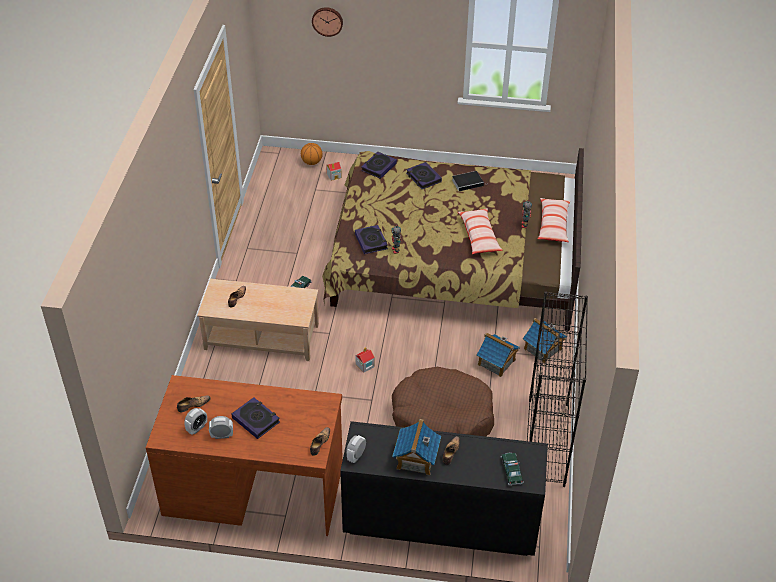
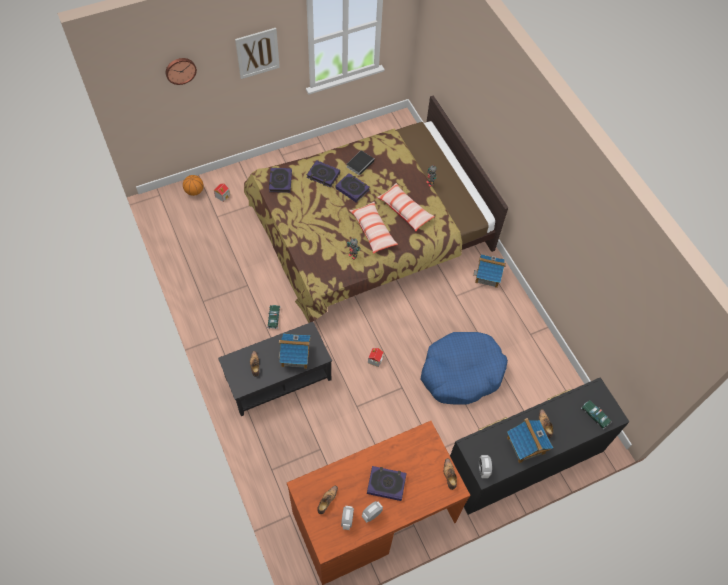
camera: 35 degrees left, 15 degrees up
(261, 337) = (278, 379): beige coffee table -> black coffee table
(371, 241) = (328, 257): book -> book (352, 189)
(409, 33) = (257, 53): none -> picture
(442, 416) = (461, 372): brown dog bed -> blue dog bed
(496, 362) = (465, 305): toy house -> toy house (295, 356)
(546, 442) = (544, 353): black bookcase -> none
(553, 225) = (448, 172): pillow -> pillow (373, 231)

